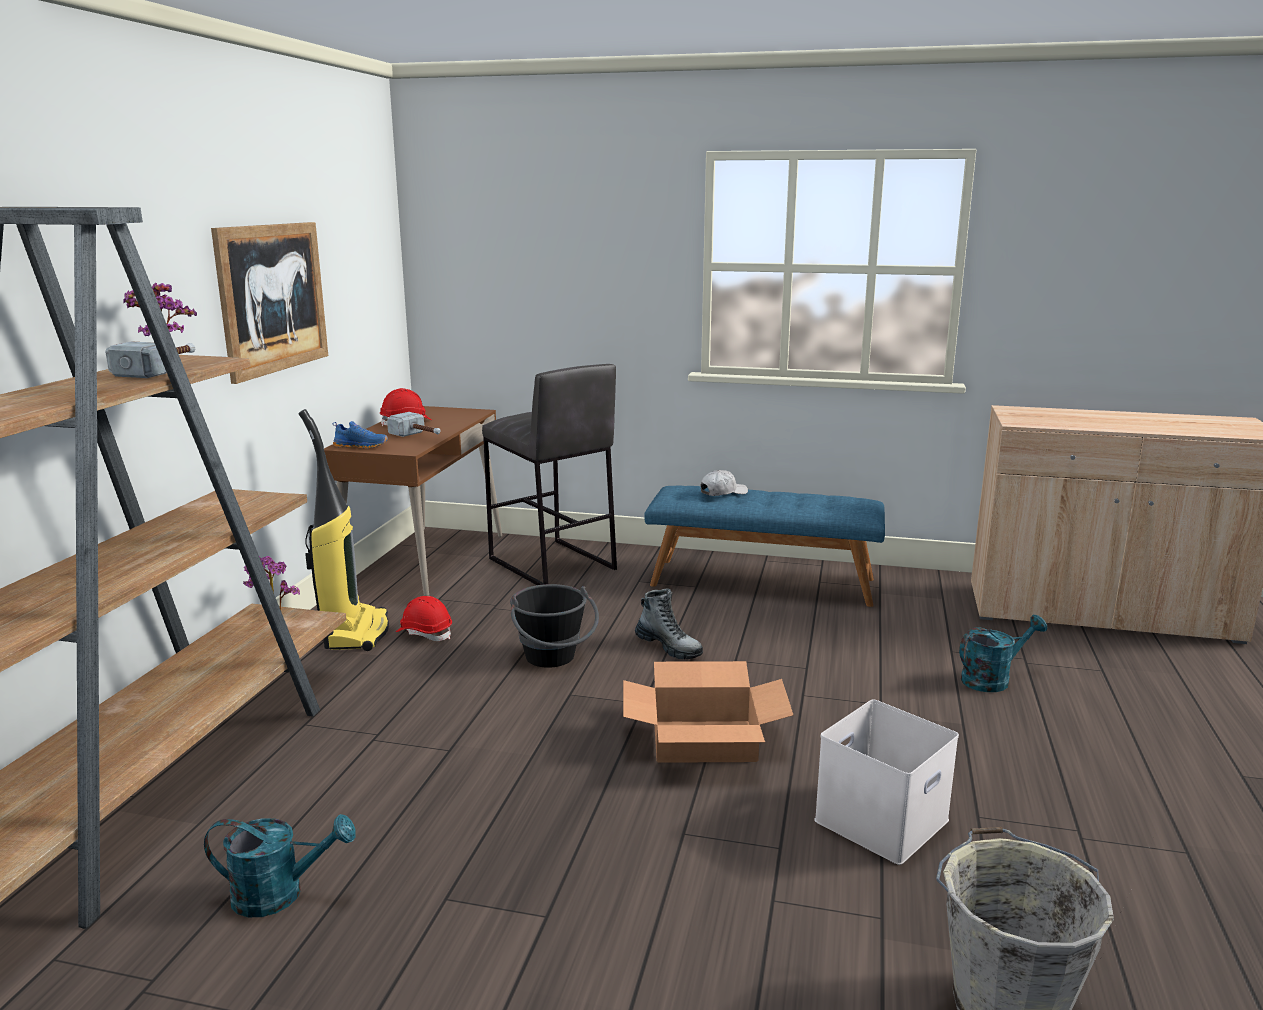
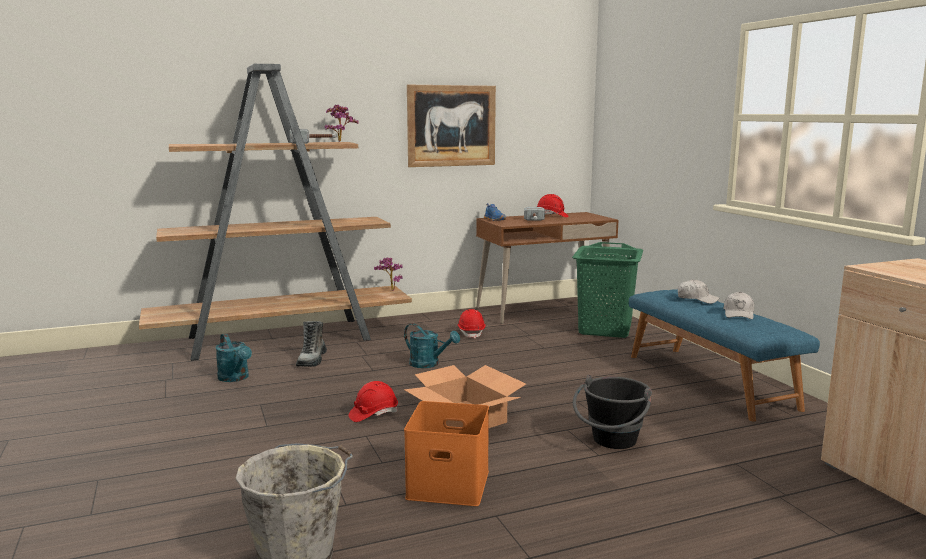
camera: 55 degrees right, 5 degrees down
(355, 632) = (448, 322): vacuum cleaner -> none
(551, 564) = (604, 330): grey stool -> green laundry basket
(553, 661) = (492, 363): black bucket -> black bucket (611, 443)
(616, 803) = (373, 414): none -> red hard hat
(669, 647) = (560, 381): boot -> boot (312, 360)
(794, 497) = (738, 314): none -> white cap
(880, 818) = (450, 484): white storage box -> orange storage box
(992, 679) = (717, 487): turquoise watering can -> turquoise watering can (429, 364)

